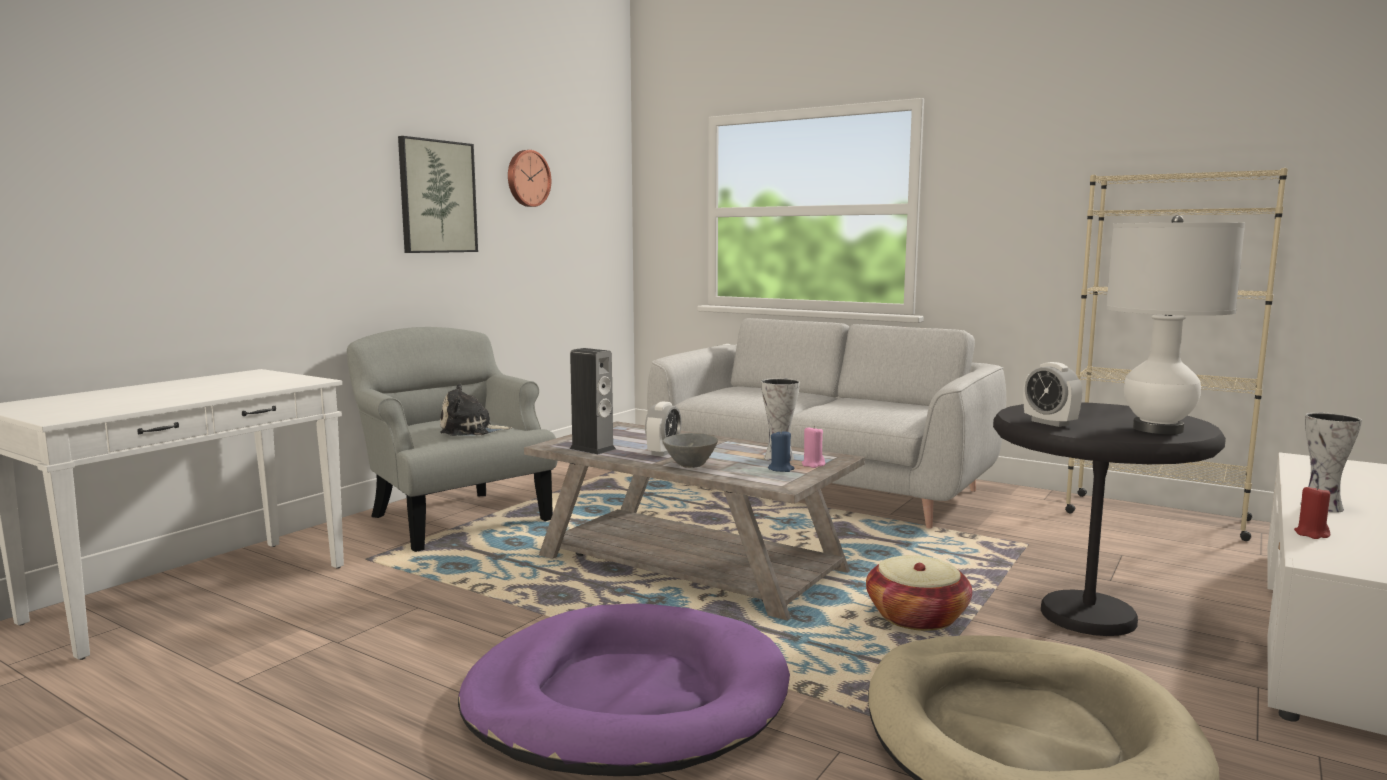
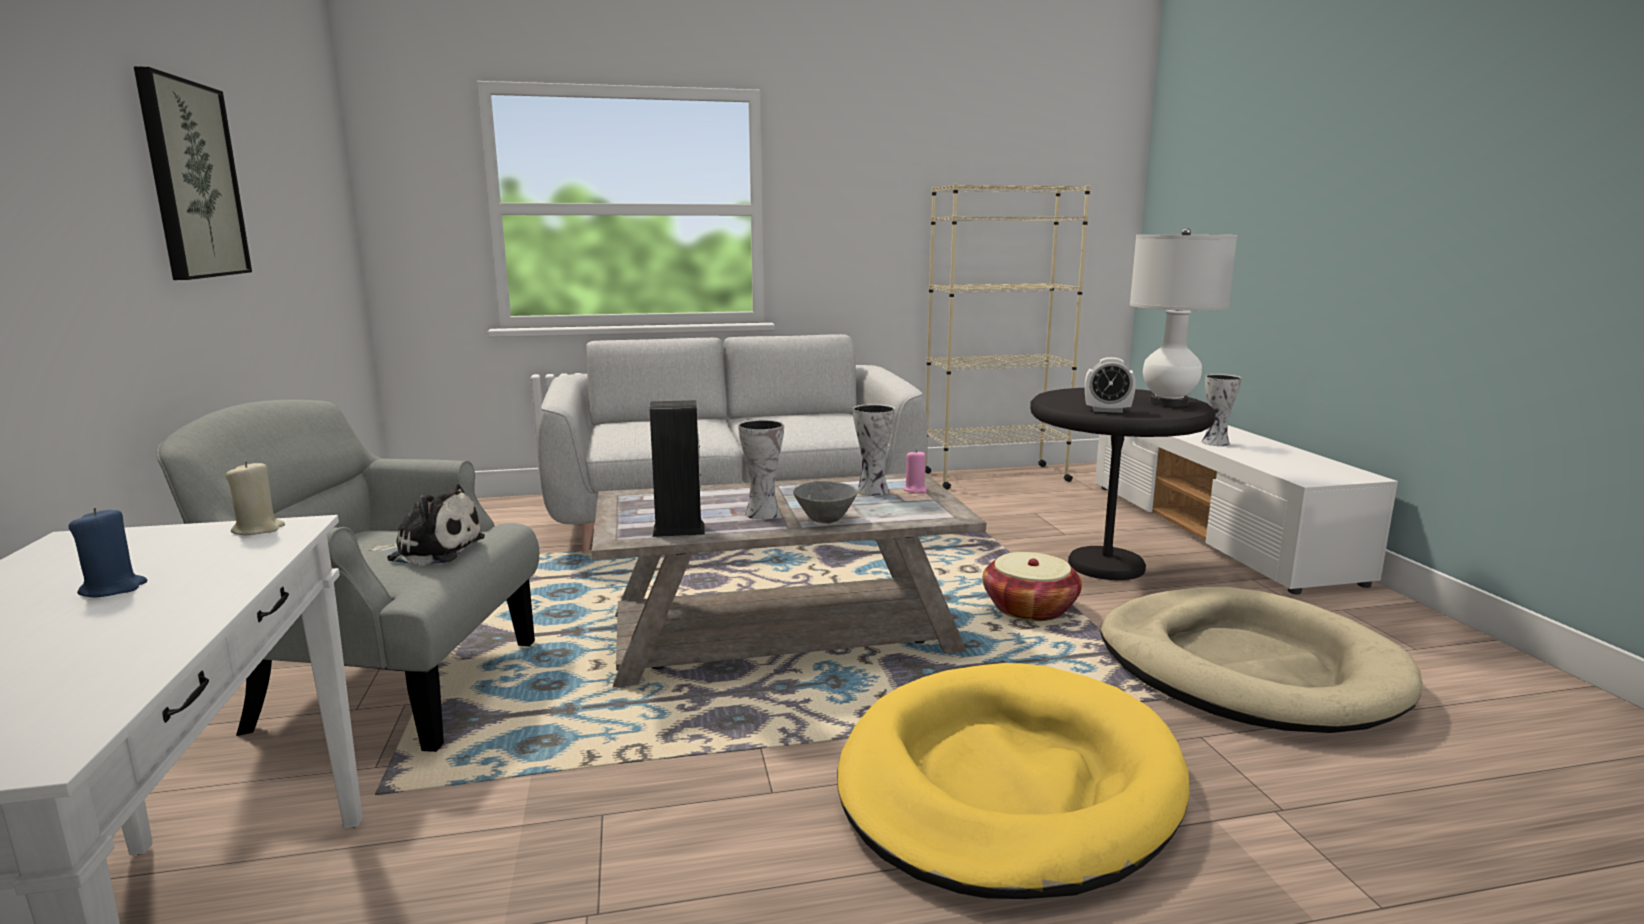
camera: 45 degrees left, 5 degrees up
(302, 379) = (258, 529): none -> beige candle
(470, 430) = (432, 550): plush toy -> plush toy turned 120 degrees counterclockwise
(527, 178) = (269, 152): wall clock -> none
(626, 699) = (1008, 785): purple dog bed -> yellow dog bed
(663, 452) = (761, 513): alarm clock -> vase
(781, 469) = (907, 501): blue candle -> blue candle (113, 589)
(1311, 534) = (1259, 462): red candle -> none

